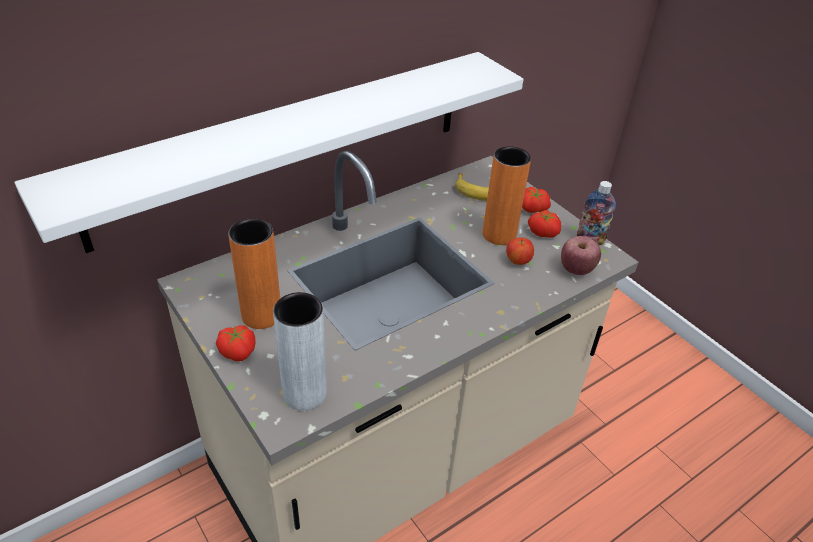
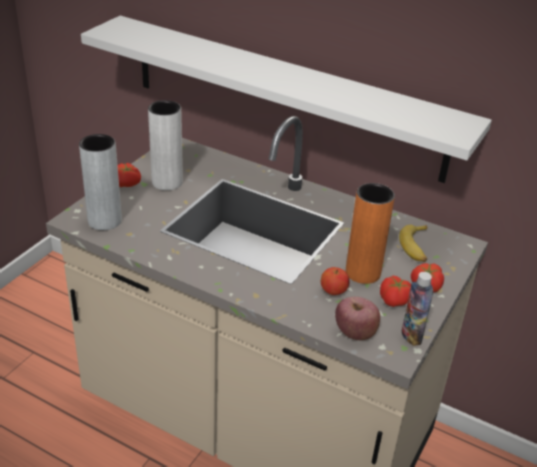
camera: 65 degrees right, 5 degrees down
(261, 315) = (167, 182): orange vase -> white vase

